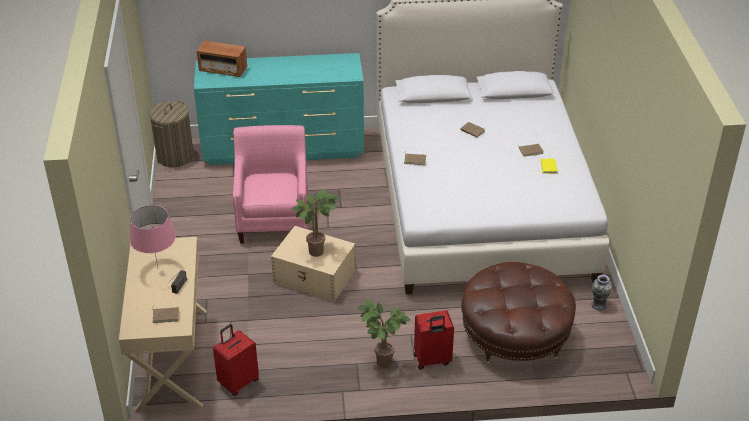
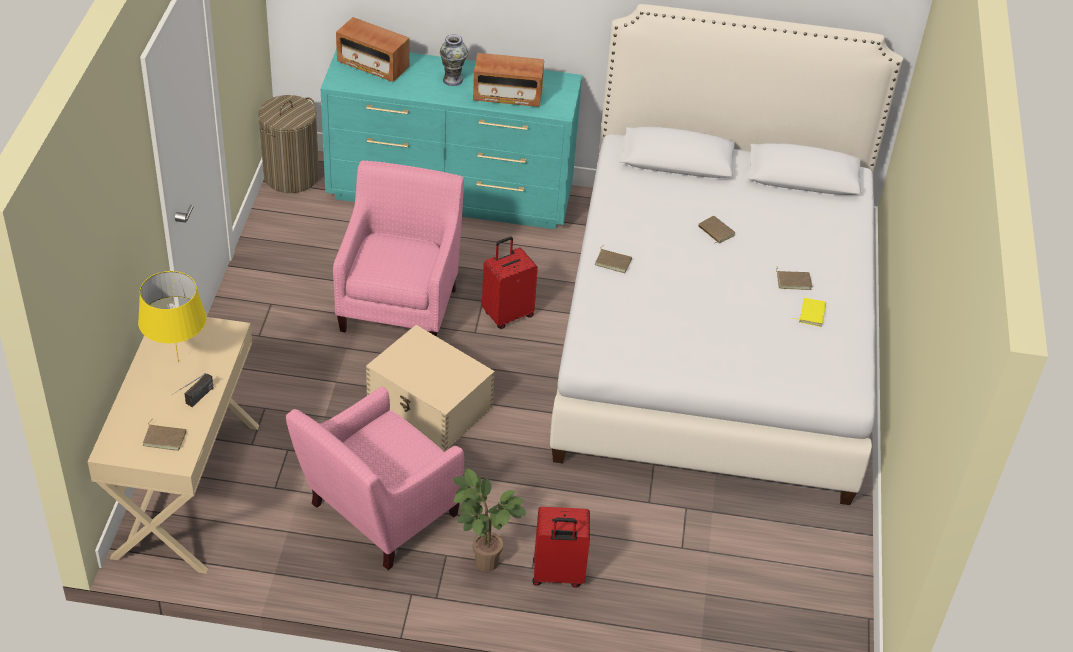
camera: 10 degrees right, 5 degrees up
(157, 268) = (178, 361): pink table lamp -> yellow table lamp
(238, 382) = (268, 546): red suitcase -> red suitcase (507, 314)
(303, 348) = (376, 515): none -> pink armchair
(316, 72) = (507, 95): none -> radio
(317, 250) = (436, 370): potted plant -> none
(515, 336) = (693, 563): brown ottoman -> none
(598, 305) = (836, 541): vase -> vase (452, 79)

